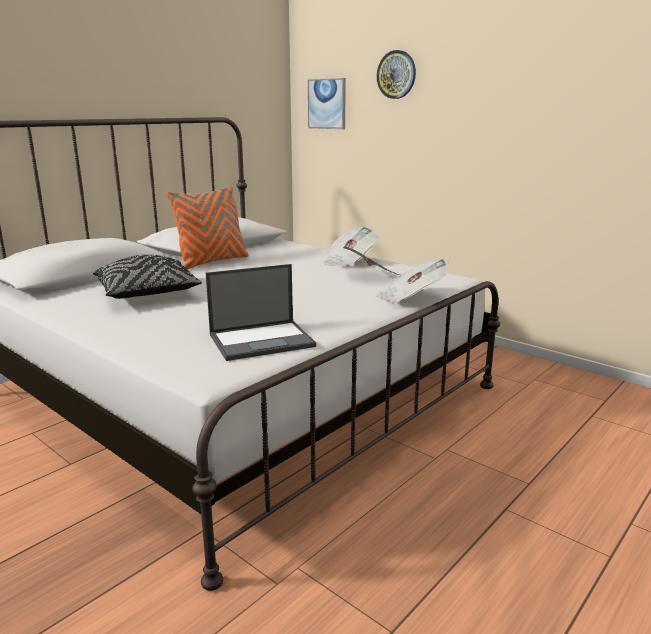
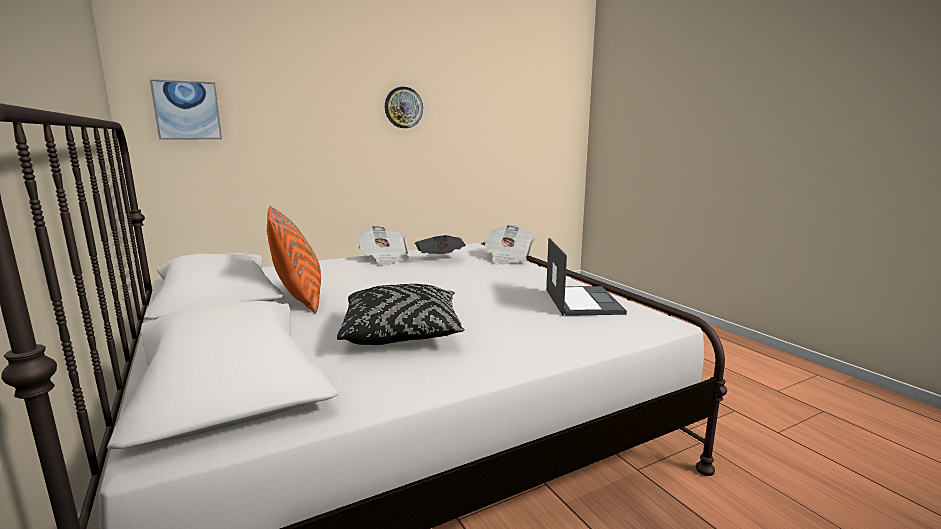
camera: 70 degrees left, 5 degrees down
(396, 74) = (288, 84): wall clock -> wall clock (403, 107)

